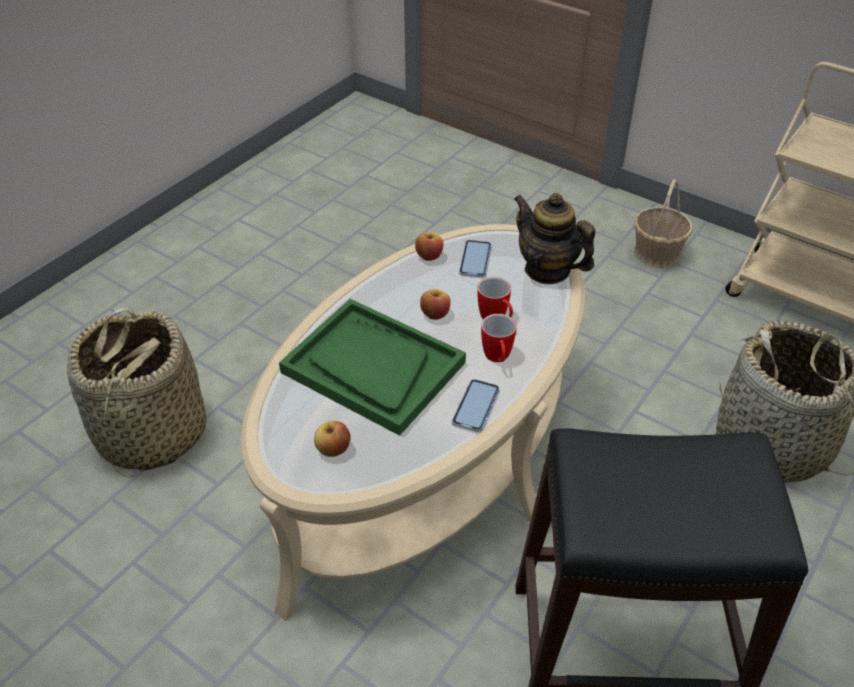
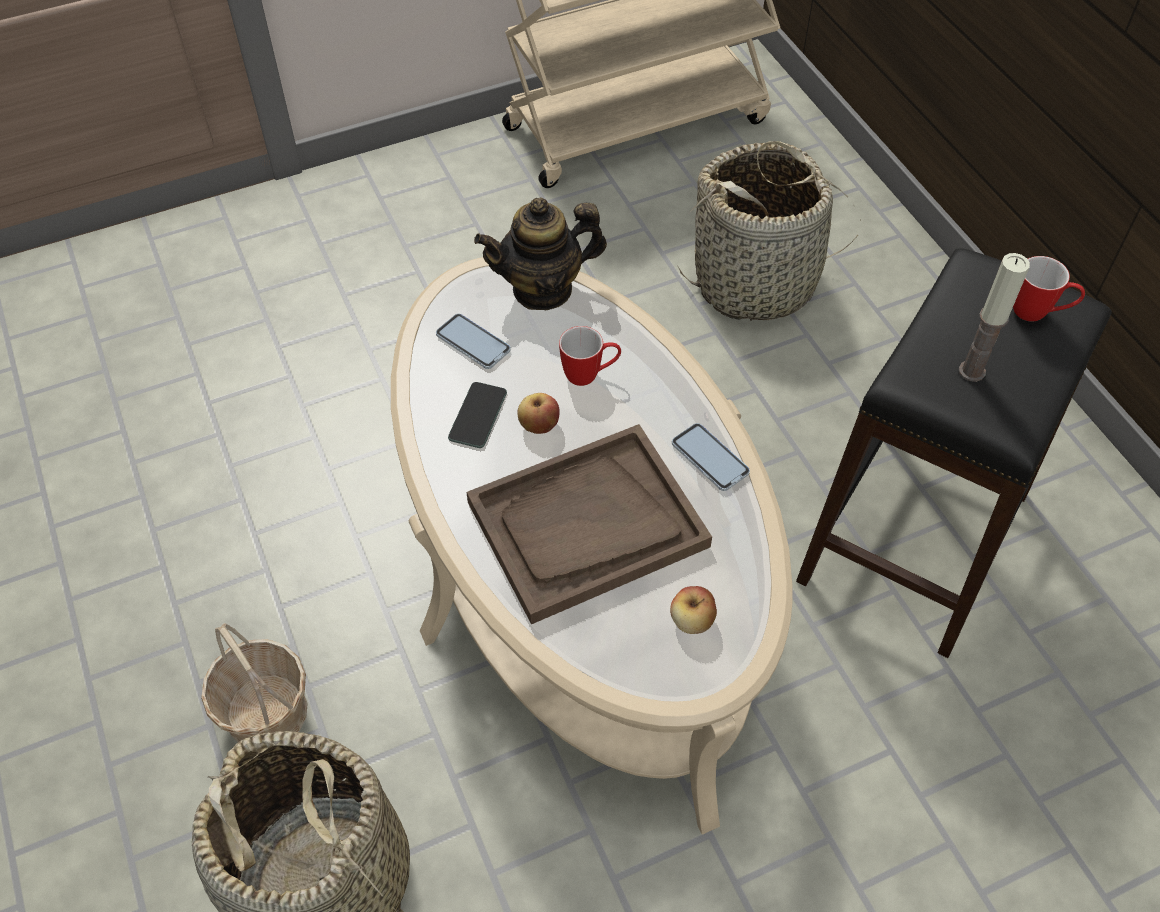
camera: 60 degrees left, 10 degrees up
(372, 367) = (587, 525): green tray -> brown tray
(420, 285) = (478, 415): none -> phone
(429, 256) = (432, 382): apple -> none
(497, 359) = (652, 404): mug -> mug (1038, 313)
(627, 481) = (971, 371): none -> candle
(656, 253) = (438, 204): basket -> basket (267, 713)

